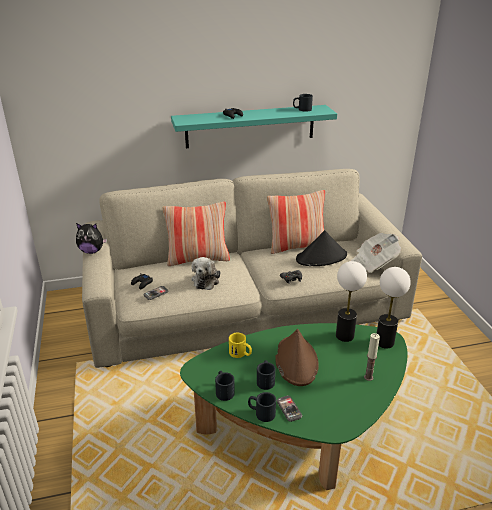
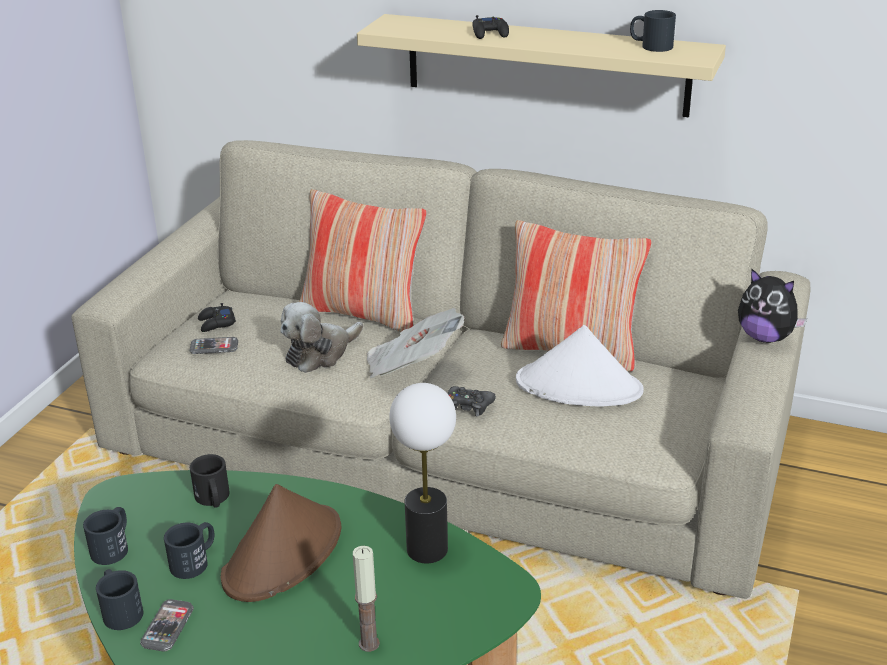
camera: 35 degrees right, 0 degrees up
(92, 251) = (172, 240): plush toy -> plush toy (765, 337)
(240, 353) = (213, 499): yellow mug -> black mug
(250, 126) = (546, 65): turquoise shelf -> beige shelf
(321, 257) = (579, 386): black hat -> white hat
(373, 263) = (676, 436): newspaper -> newspaper (412, 366)
(384, 342) = (487, 596): table lamp -> none

